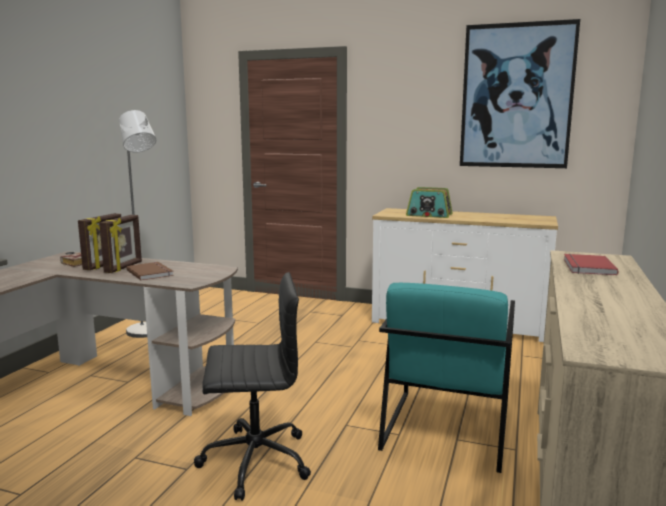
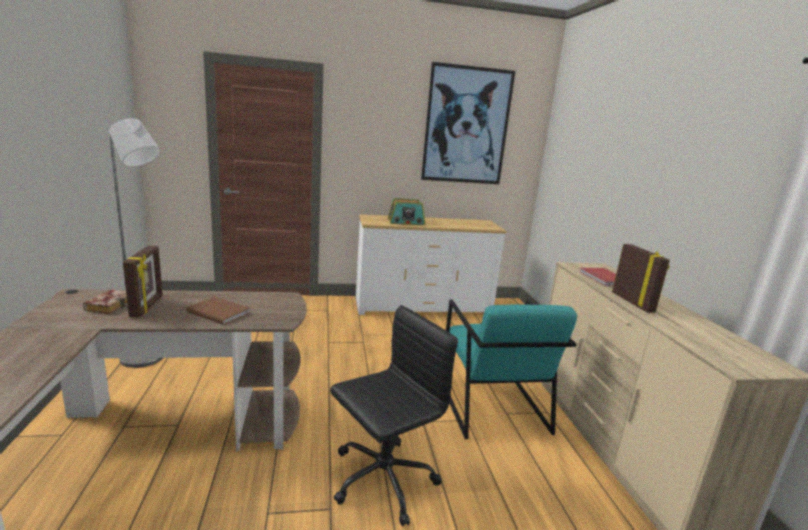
camera: 30 degrees left, 5 degrees up
(124, 267) = (177, 308): picture frame -> picture frame (633, 302)

